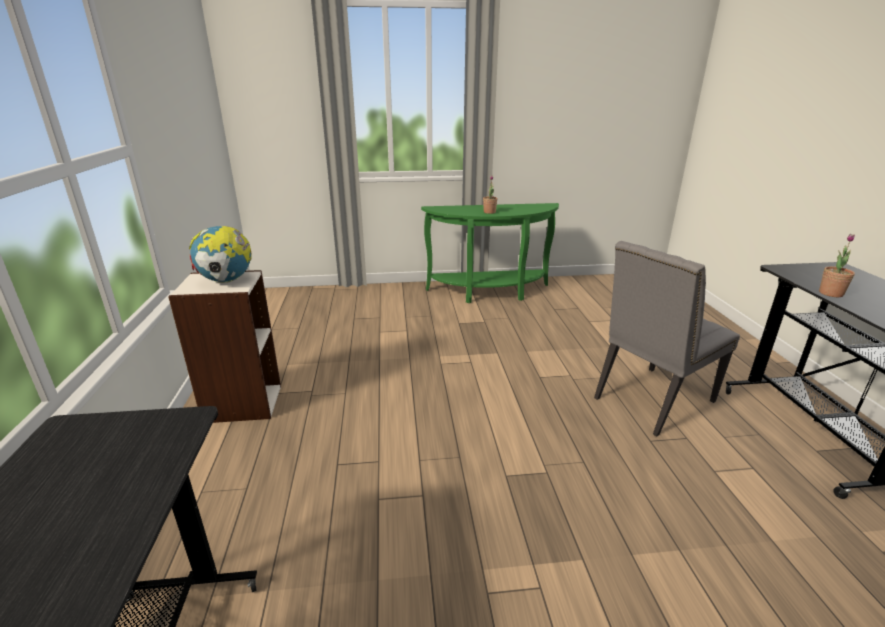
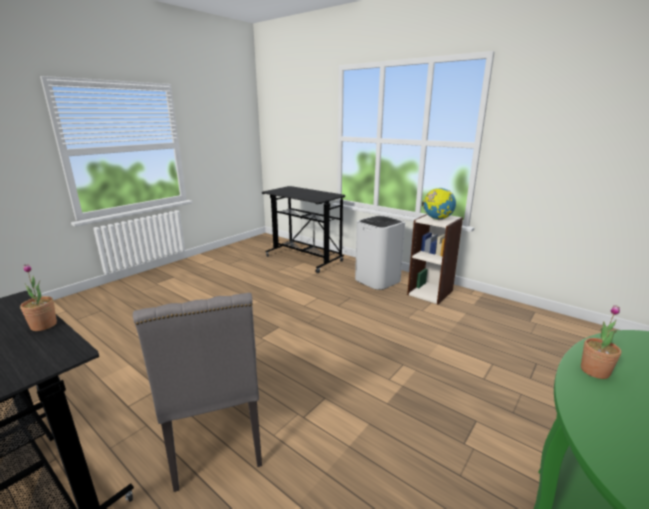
camera: 135 degrees right, 5 degrees down
(229, 472) = (378, 280): none -> white trash can
(654, 399) = (214, 434): grey chair -> grey chair turned 150 degrees clockwise

